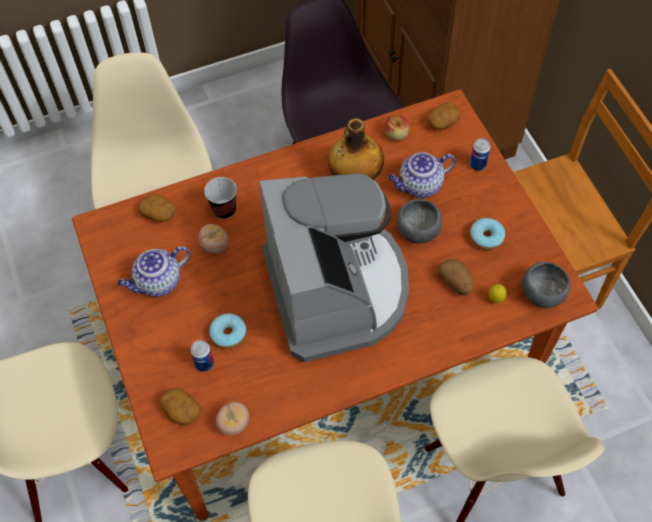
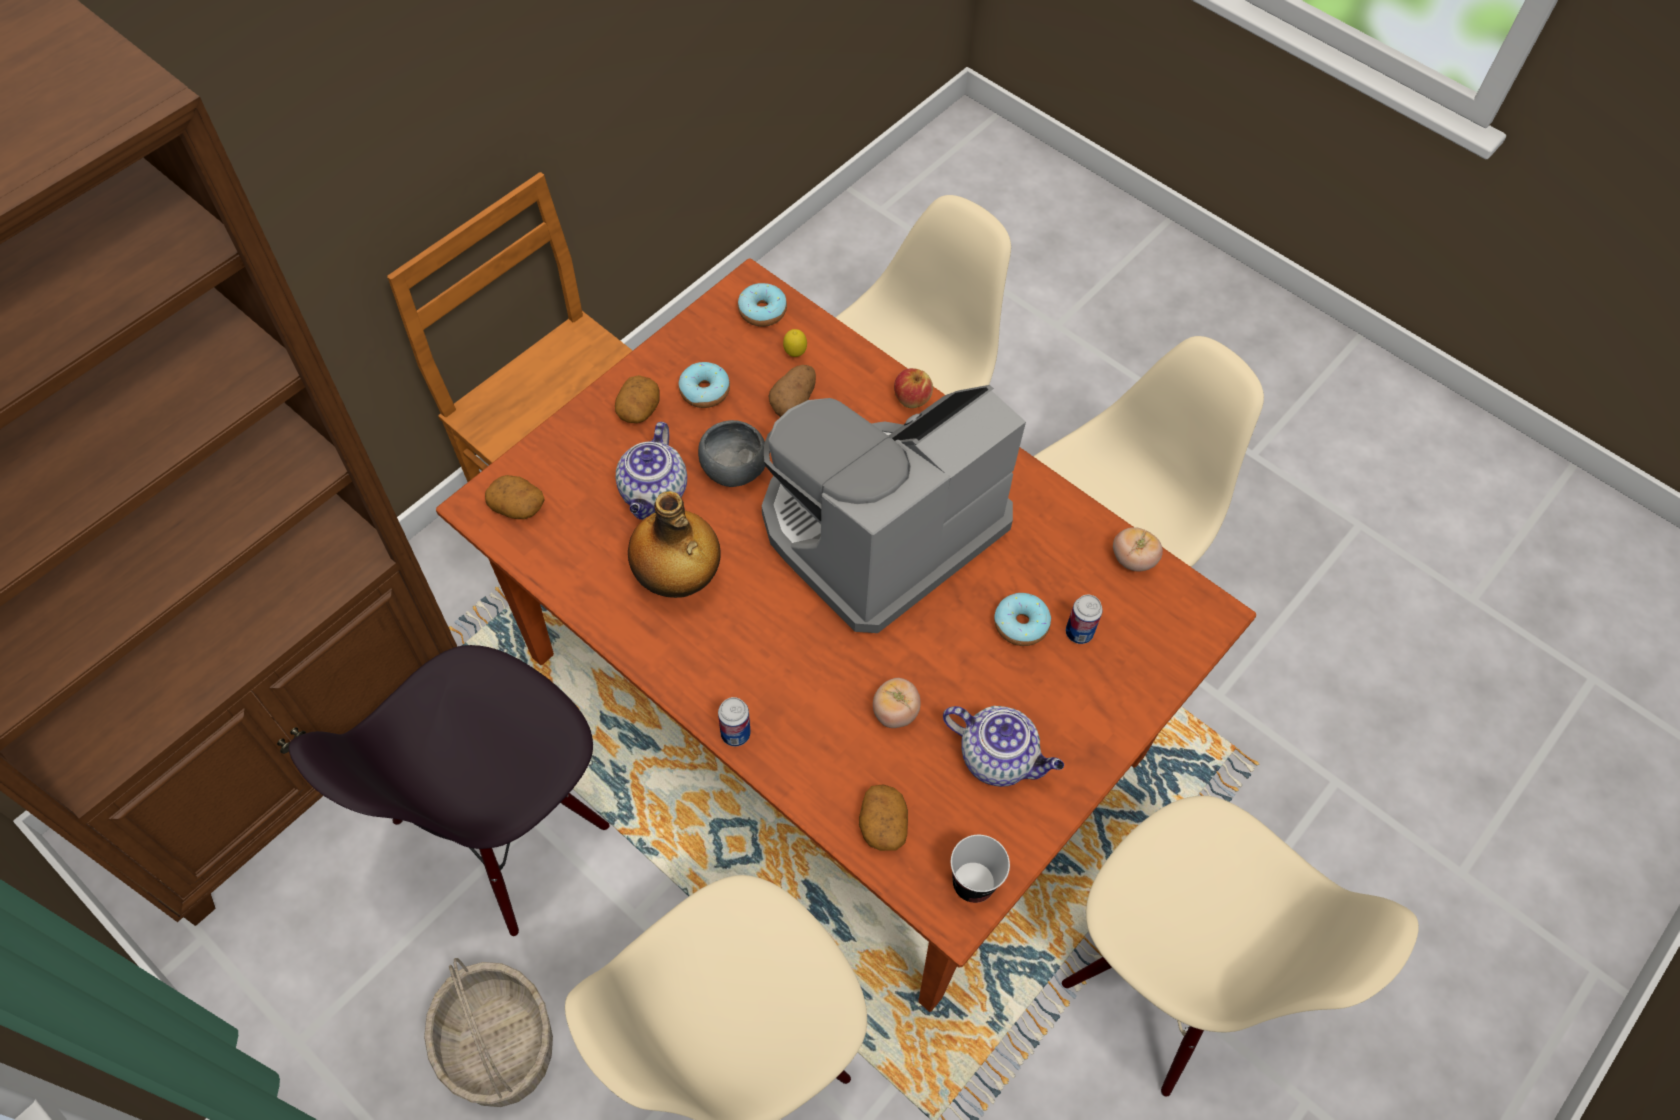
camera: 120 degrees left, 0 degrees up
(181, 411) = (1157, 627): potato -> potato (639, 409)
(224, 210) = (826, 731): cup -> cup (973, 883)
(236, 146) = (498, 1044): none -> basket
(396, 134) = (568, 557): apple -> apple (912, 398)
(419, 186) = (654, 494): teapot -> teapot turned 60 degrees clockwise
(477, 165) = (582, 438): can -> can (735, 734)
(542, 295) = (762, 311): grey bowl -> donut

